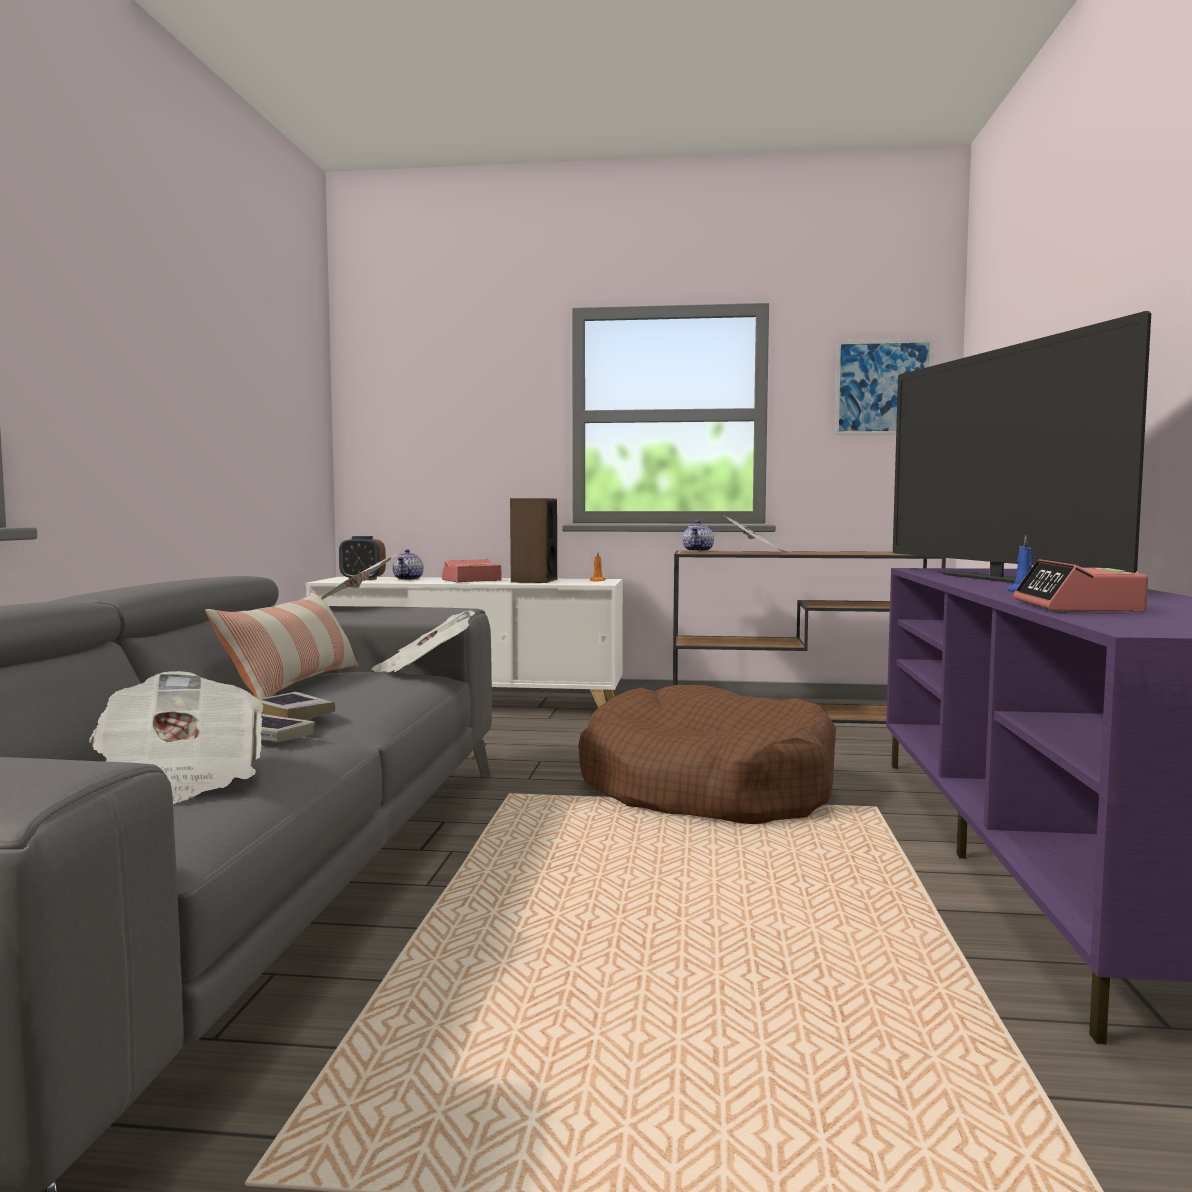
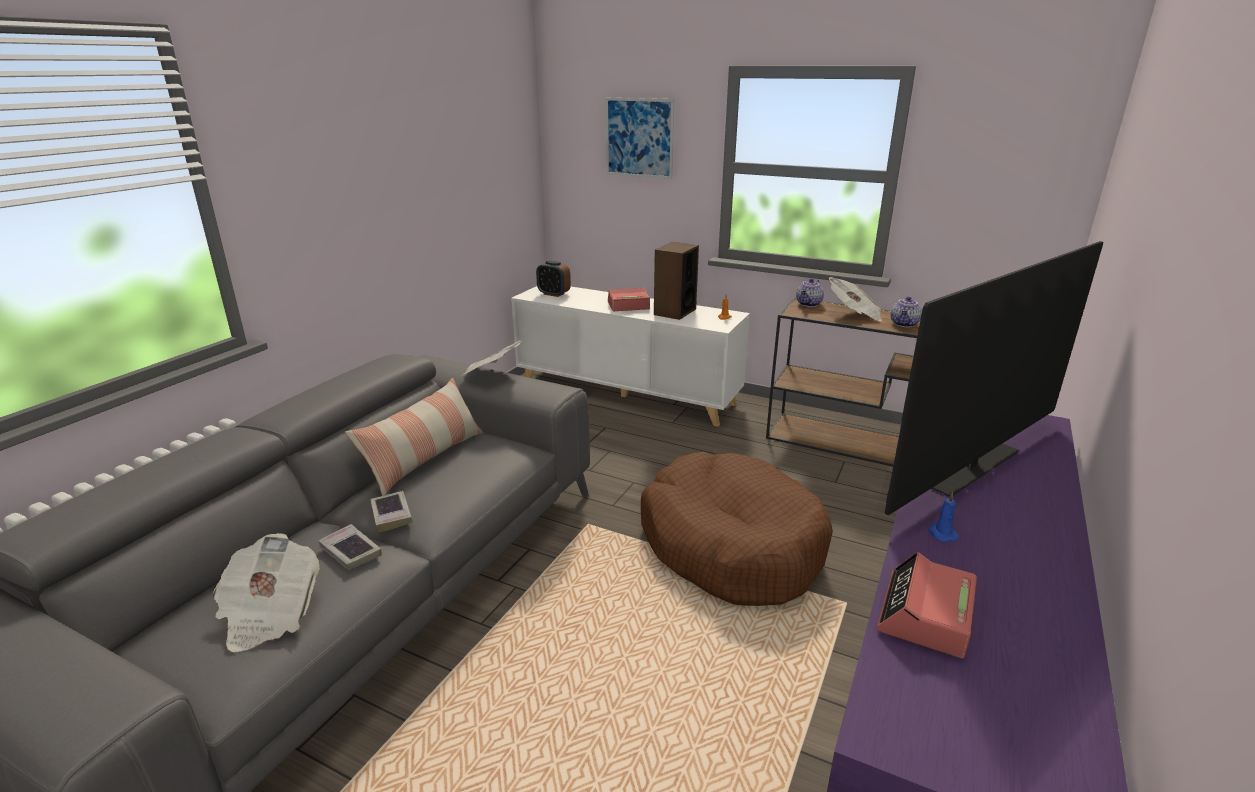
camera: 20 degrees right, 20 degrees up
(409, 579) = (586, 297): teapot -> teapot (904, 324)
(423, 669) = (520, 446): newspaper -> none
(883, 387) = (1021, 159): picture -> picture (639, 138)
(994, 579) = (973, 468): television -> television turned 135 degrees counterclockwise

